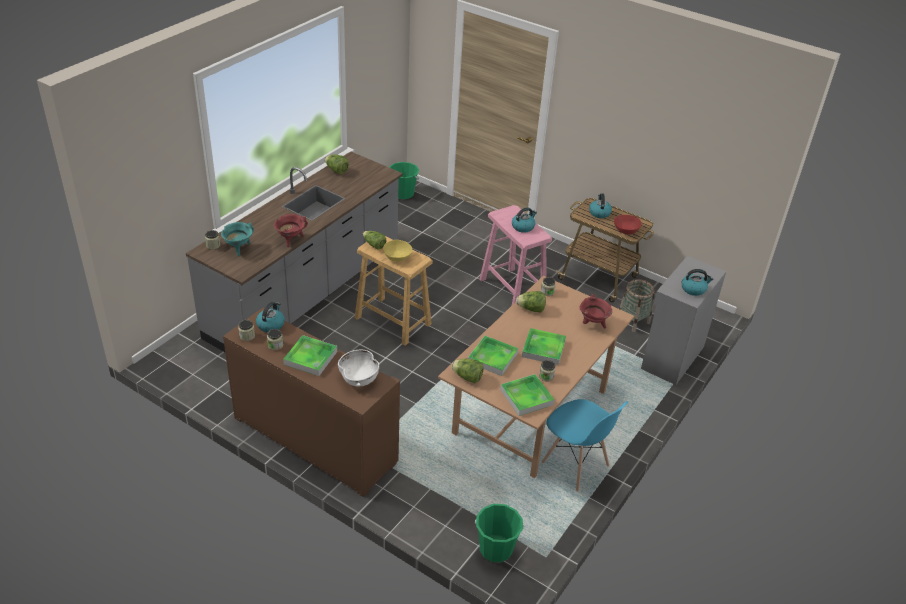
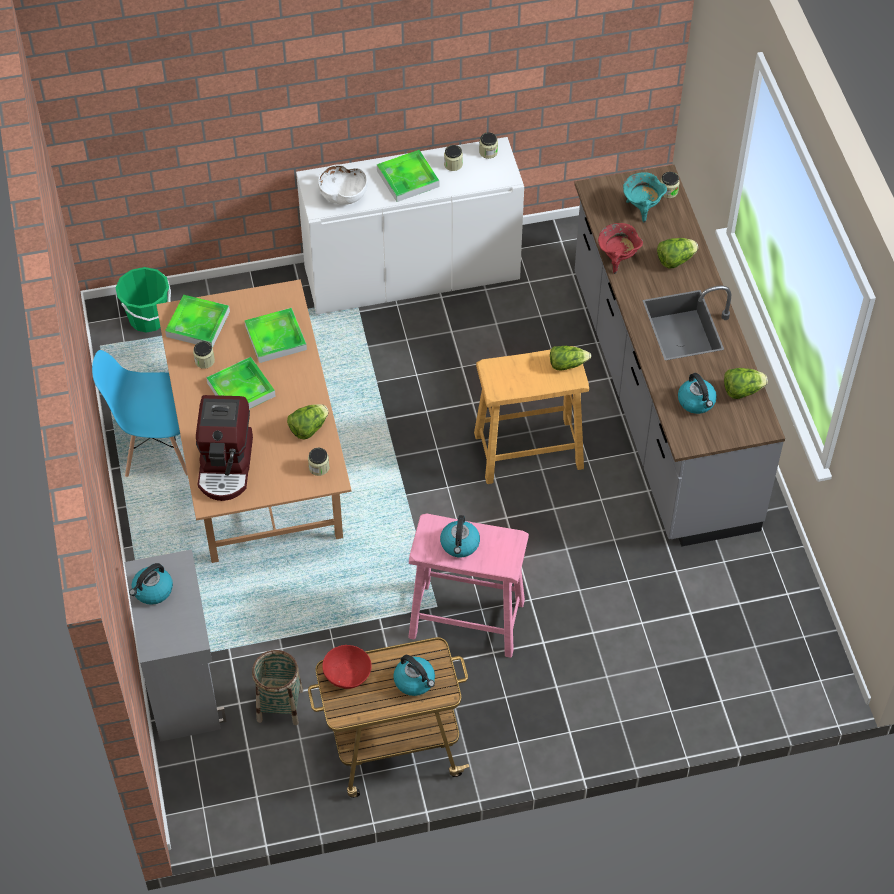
camera: 135 degrees right, 15 degrees up
(271, 325) = (488, 177): kettle -> kettle (696, 402)
(314, 440) = (411, 274): brown cabinet -> white cabinet
(397, 257) = (522, 370): yellow bowl -> none
(403, 193) = (814, 661): green bucket -> none
(467, 377) = (272, 299): lettuce -> lettuce (675, 260)
(593, 324) = (226, 465): red cooking pot -> coffee machine

